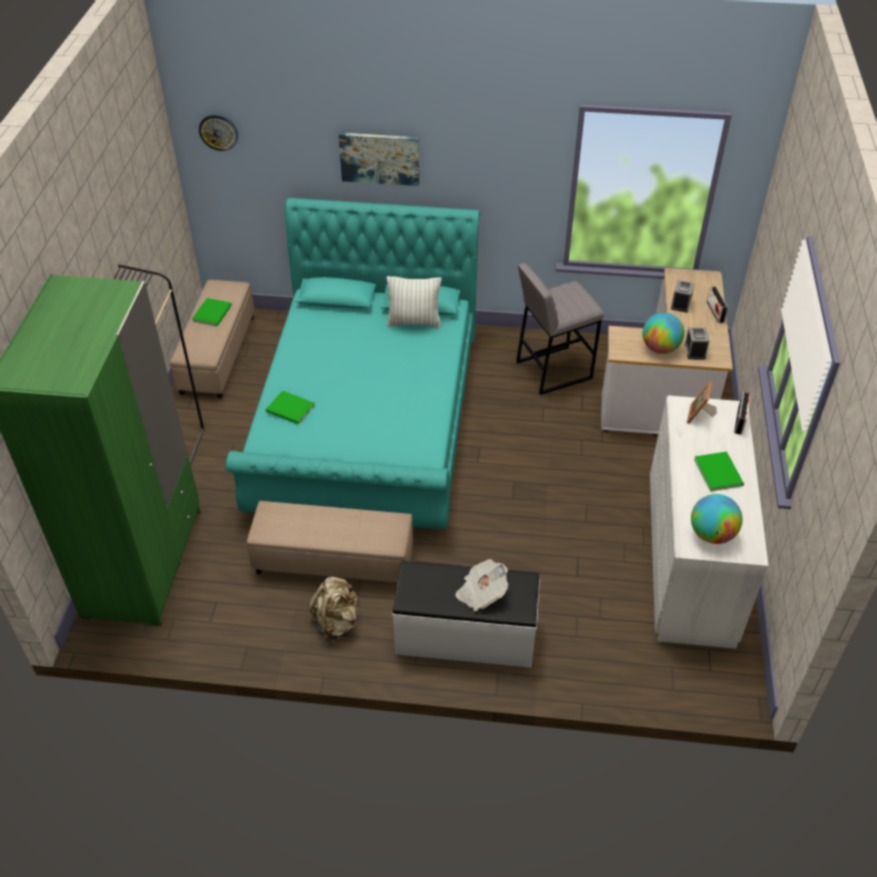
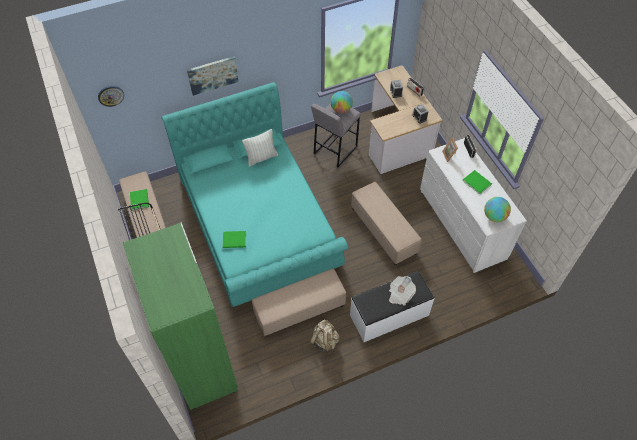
camera: 30 degrees left, 10 degrees up
(549, 511) = (384, 230): none -> beige ottoman
(660, 348) = (403, 123): globe -> globe (341, 110)

